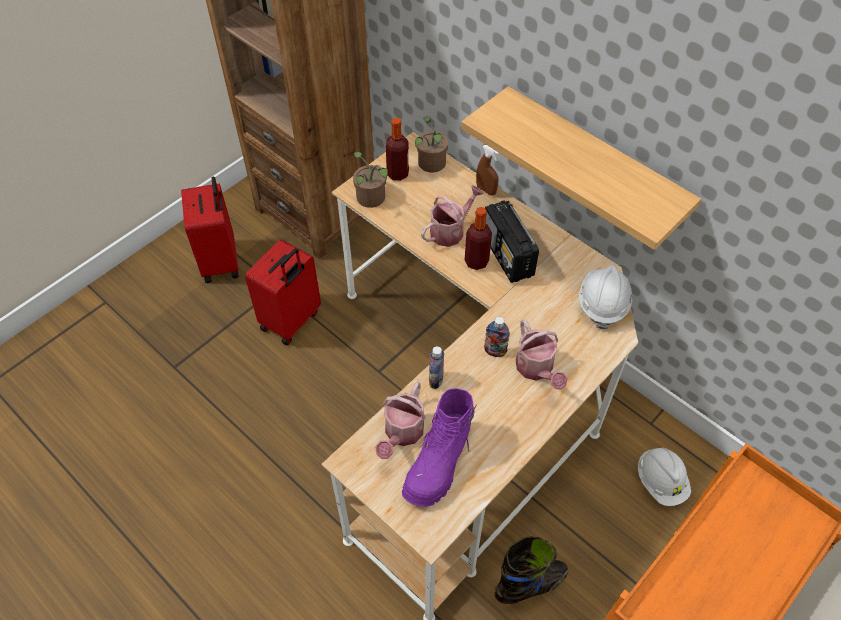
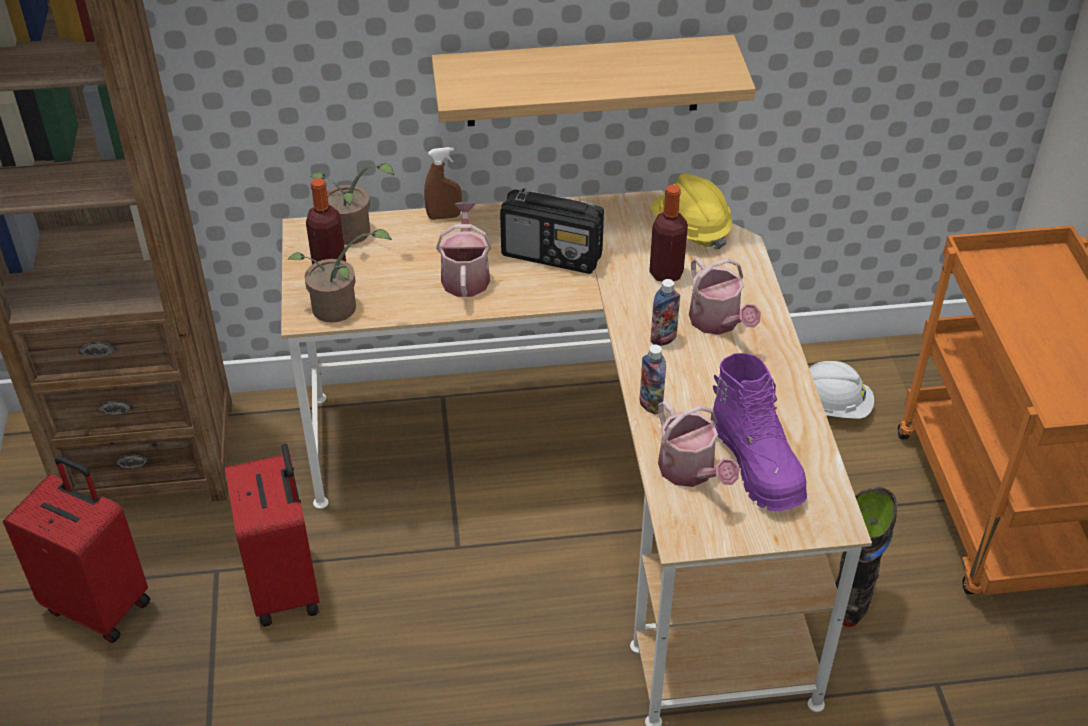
camera: 50 degrees left, 10 degrees down
(476, 261) = (531, 282): bottle -> bottle (666, 273)
(536, 369) = (718, 322): watering can -> watering can turned 45 degrees clockwise
(602, 304) = (690, 229): white hard hat -> yellow hard hat

